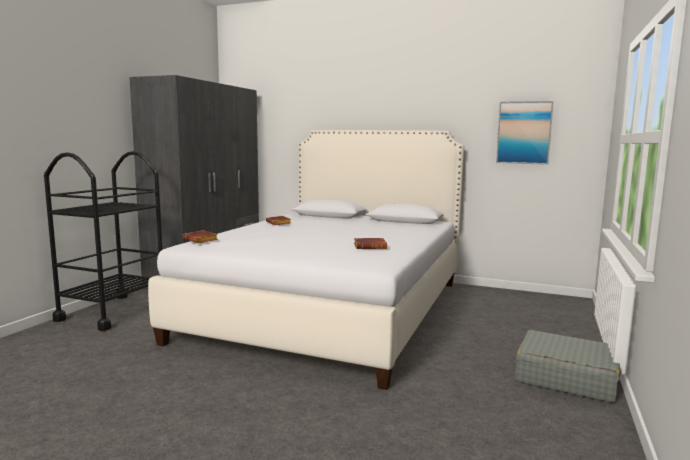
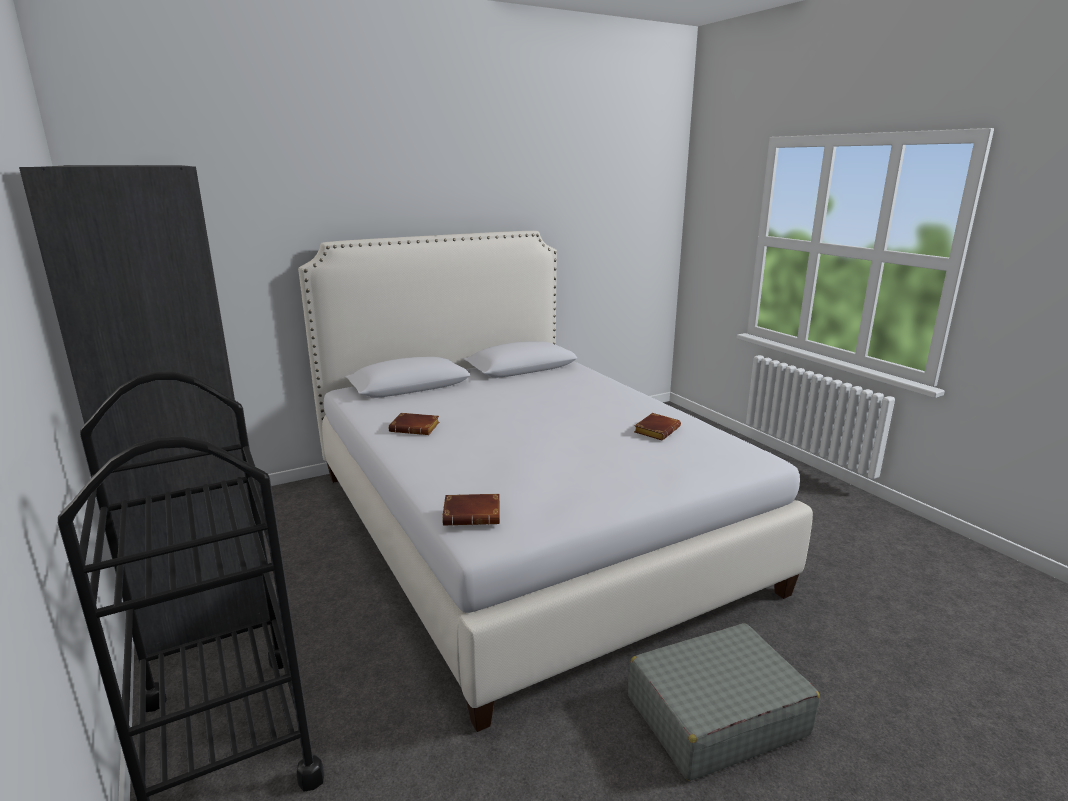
camera: 50 degrees left, 10 degrees up
(524, 133) = (610, 227): picture -> none
(565, 378) = (826, 498): grey suitcase -> grey suitcase (715, 715)

